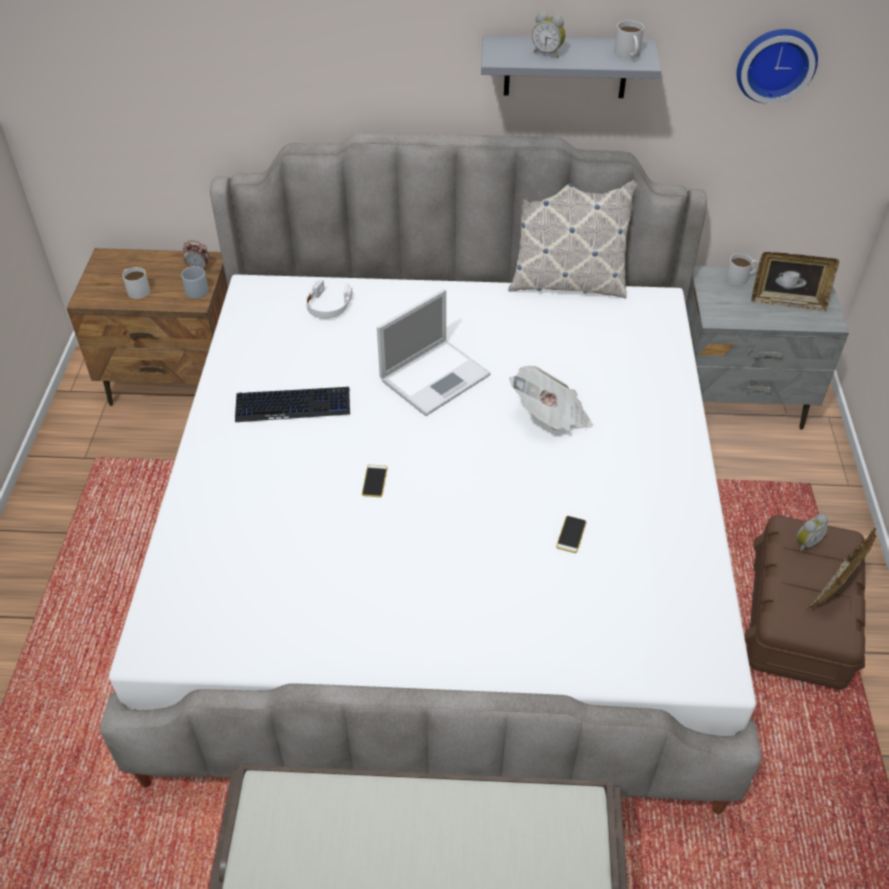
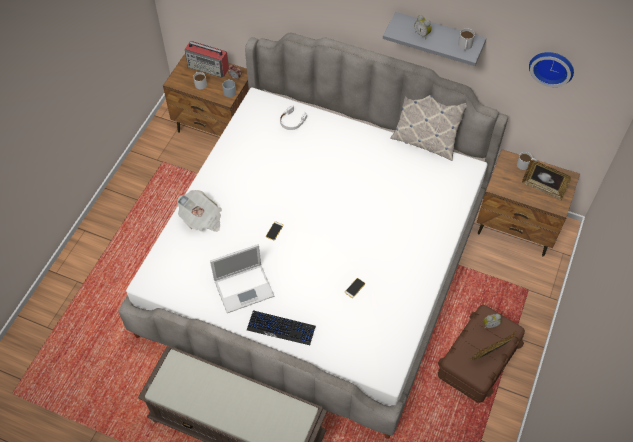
camera: 20 degrees right, 10 degrees up
(144, 265) = (208, 68): none -> radio
(293, 405) = (252, 177): keyboard -> keyboard (281, 328)
(436, 376) = (329, 180): laptop -> laptop (245, 288)
(550, 416) = (376, 221): newspaper -> newspaper (202, 219)
(738, 399) = (517, 227): grey nightstand -> brown nightstand

